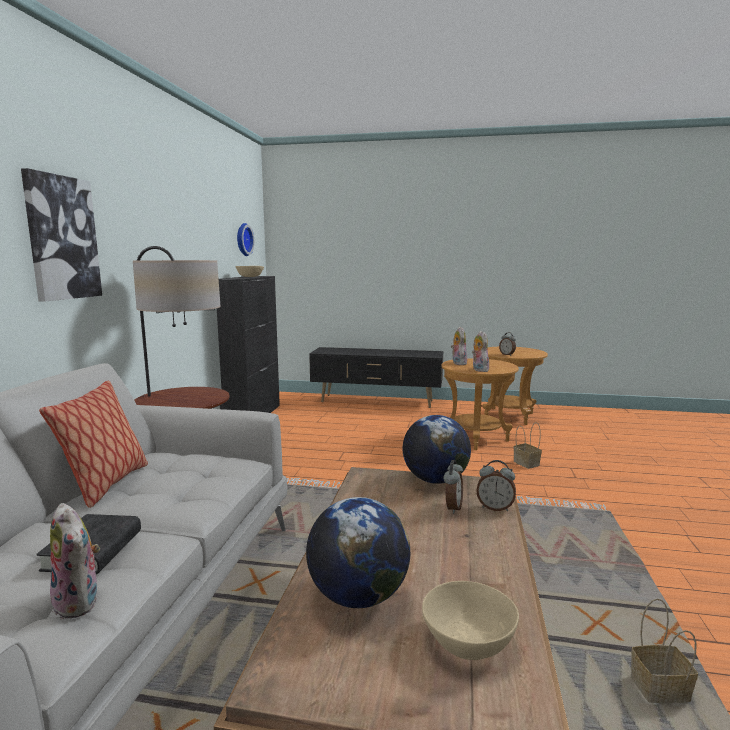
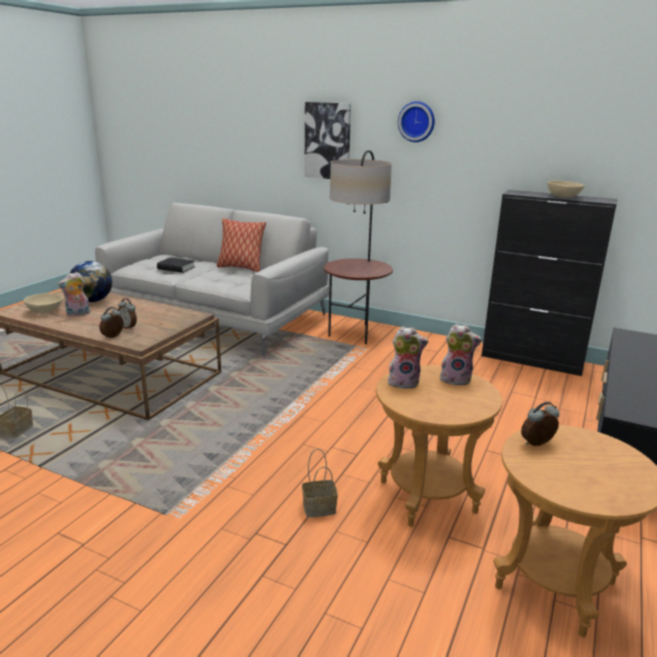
camera: 105 degrees right, 10 degrees up
(80, 602) = (146, 270): plush toy -> plush toy (77, 314)
(242, 239) = (619, 148): wall clock -> wall clock (417, 121)
(435, 480) = (166, 330): globe -> none

